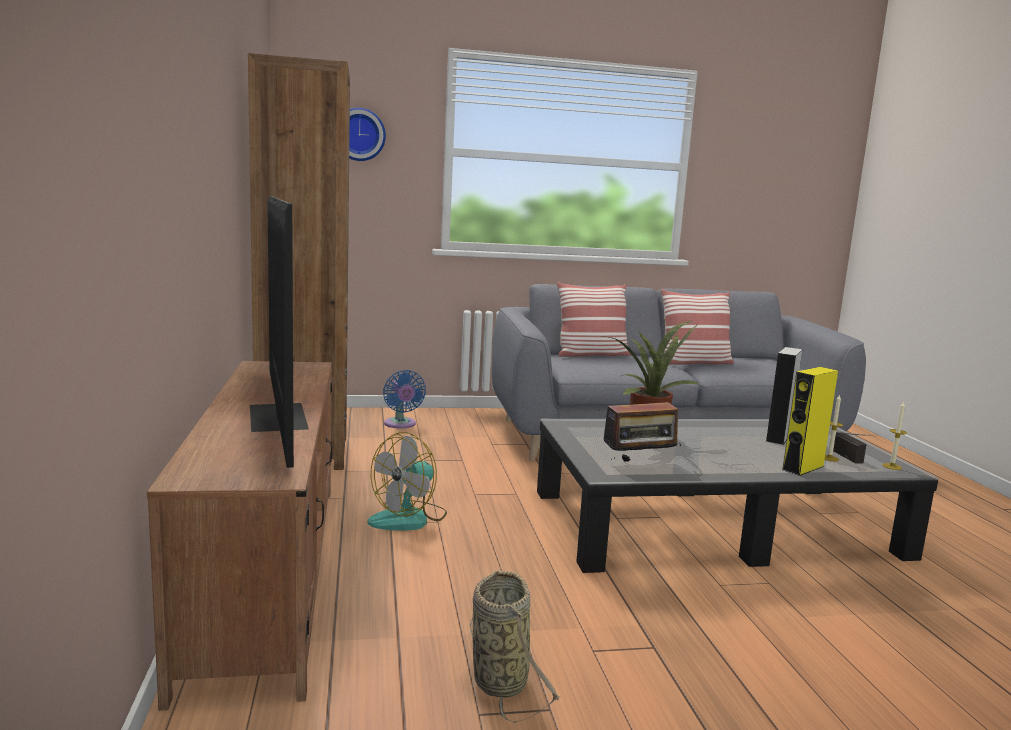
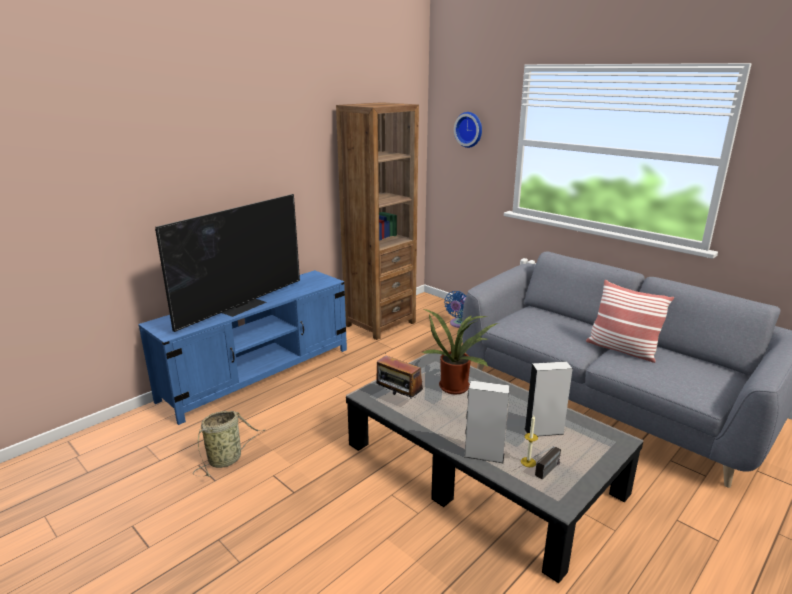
camera: 55 degrees right, 10 degrees up
(268, 571) = (259, 374): brown tv stand -> blue tv stand
(409, 518) = (347, 377): fan -> none
(591, 354) = (554, 316): pillow -> none
(803, 468) = (484, 455): yellow speaker -> grey speaker
(892, 466) = (557, 494): candle -> none

